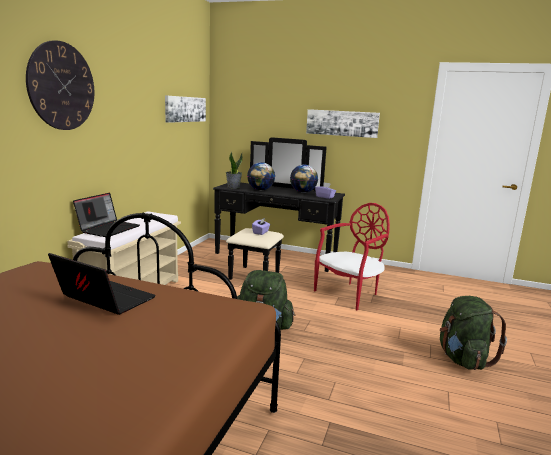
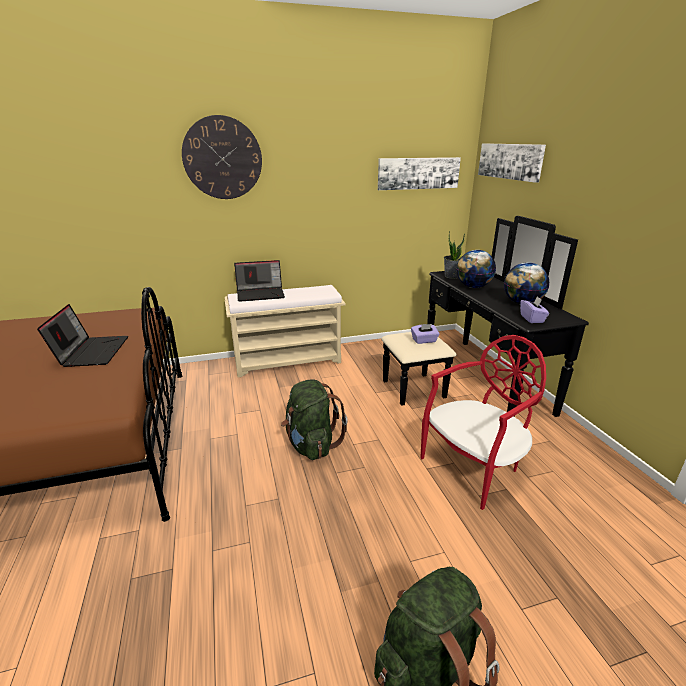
camera: 55 degrees right, 10 degrees up
(342, 123) = (613, 202): picture -> picture (510, 161)
(350, 294) = (474, 468): red chair -> red chair turned 45 degrees counterclockwise

